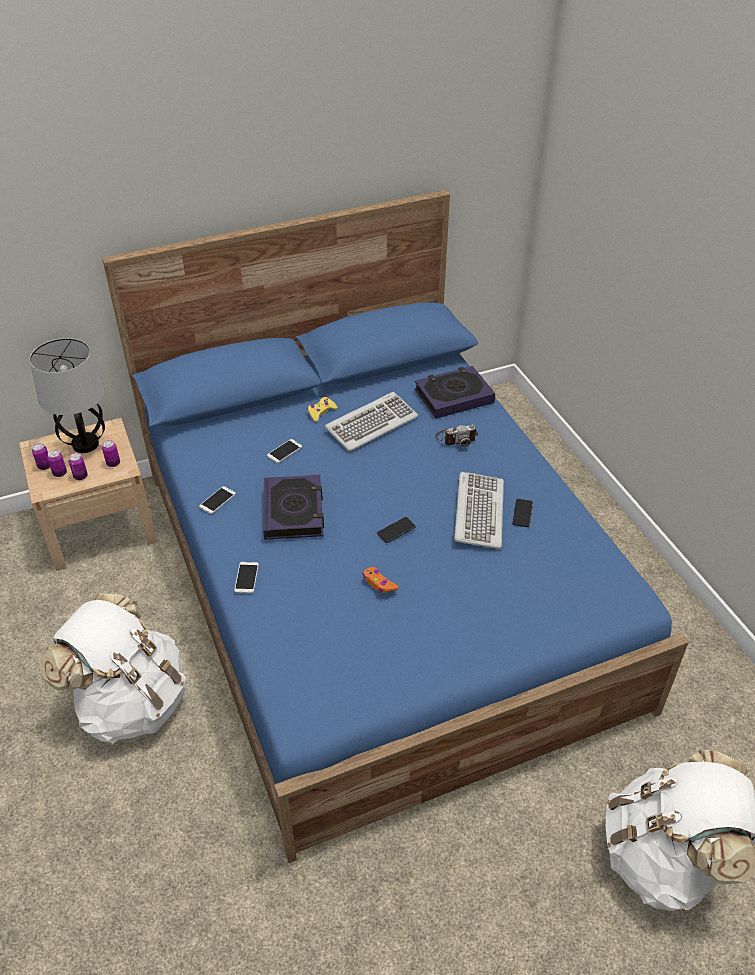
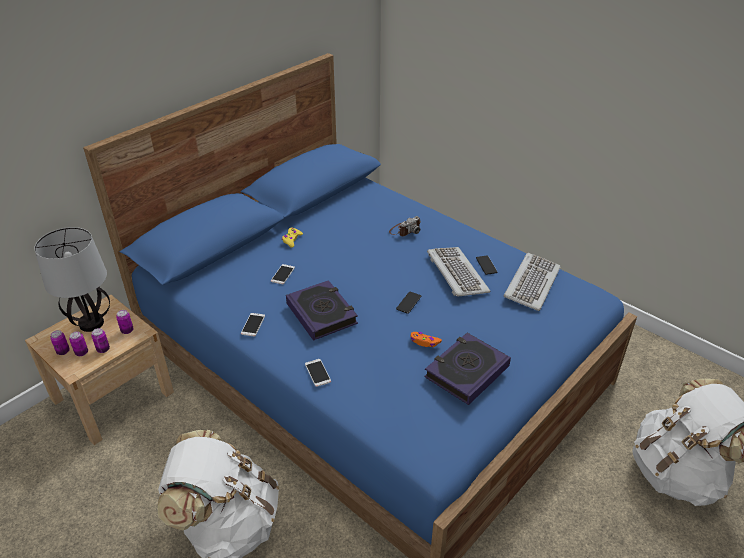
camera: 25 degrees left, 5 degrees down
(371, 424) = (336, 237): keyboard -> keyboard (531, 283)
(453, 396) = (383, 204): book -> book (466, 371)

